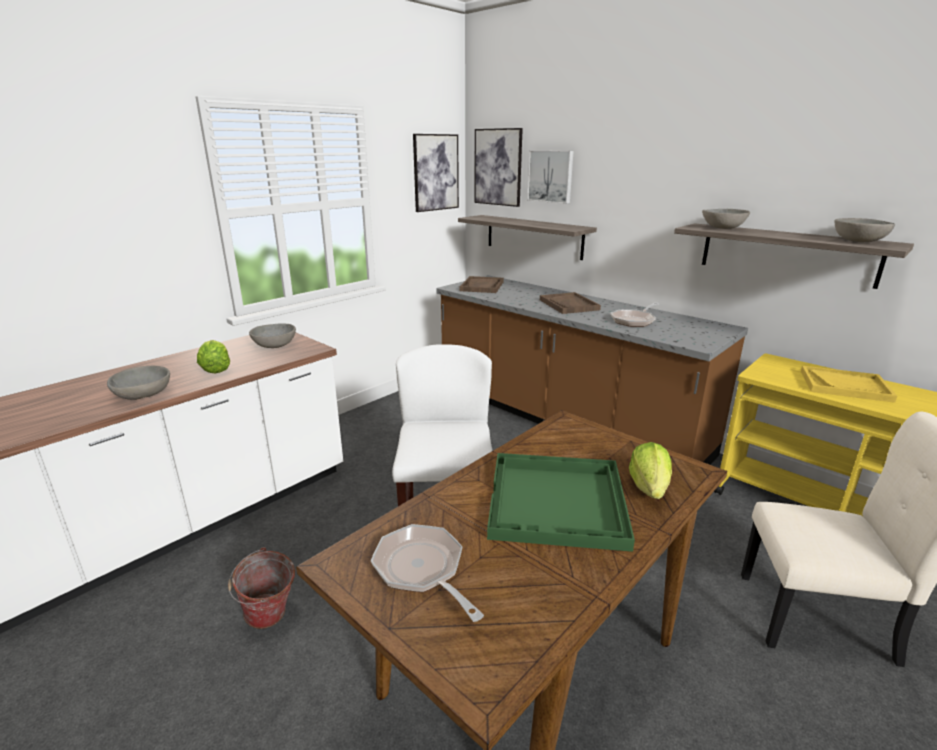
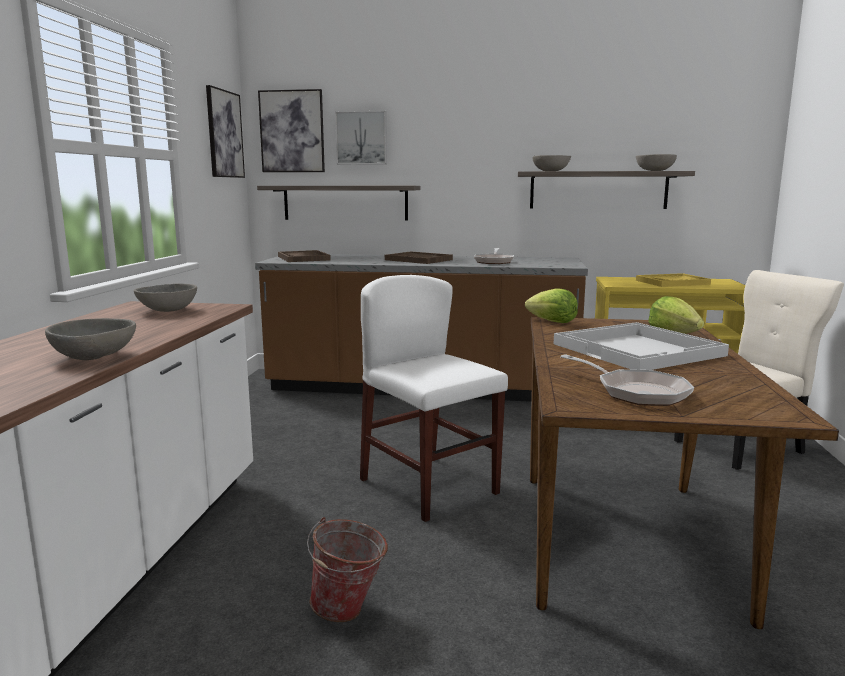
camera: 35 degrees left, 10 degrees down
(216, 369) = (138, 330): lettuce -> lettuce (552, 322)
(422, 570) = (636, 392): frying pan -> frying pan turned 150 degrees counterclockwise
(558, 502) = (639, 350): green tray -> white tray

